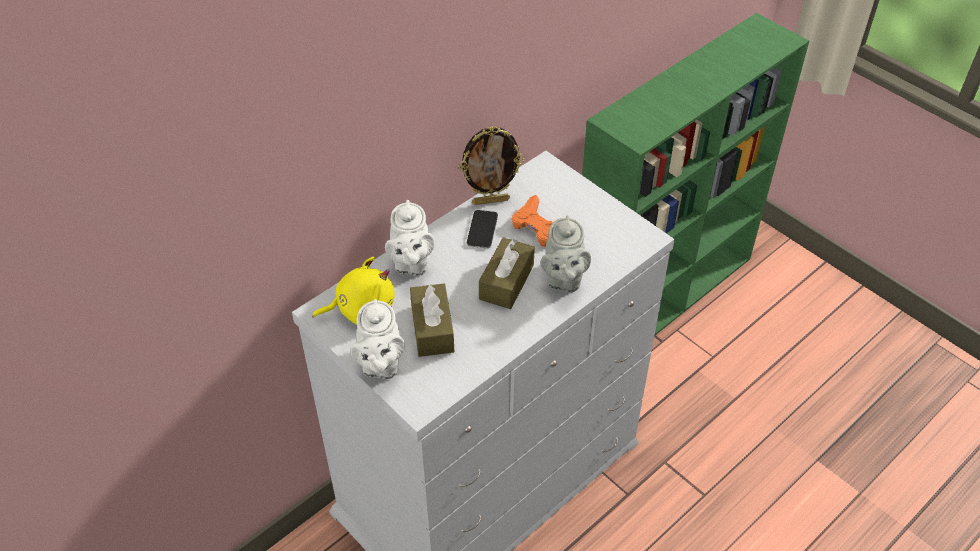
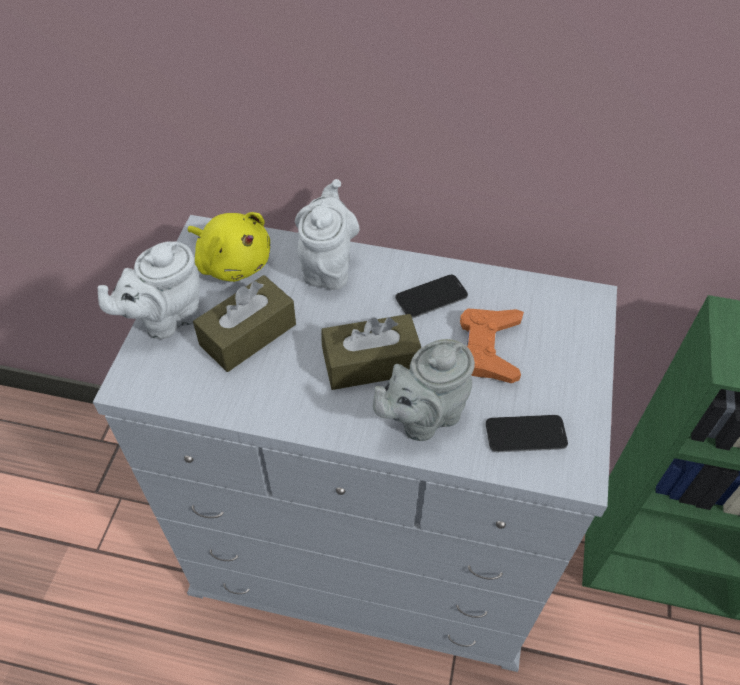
camera: 55 degrees right, 5 degrees up
(411, 263) = (327, 265): white teapot -> white teapot turned 135 degrees clockwise
(491, 200) = (483, 280): picture frame -> none
(609, 244) = (525, 434): none -> phone

